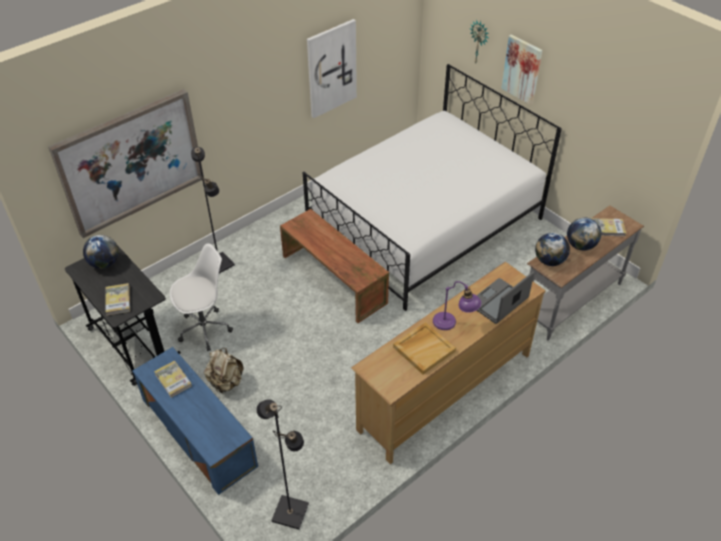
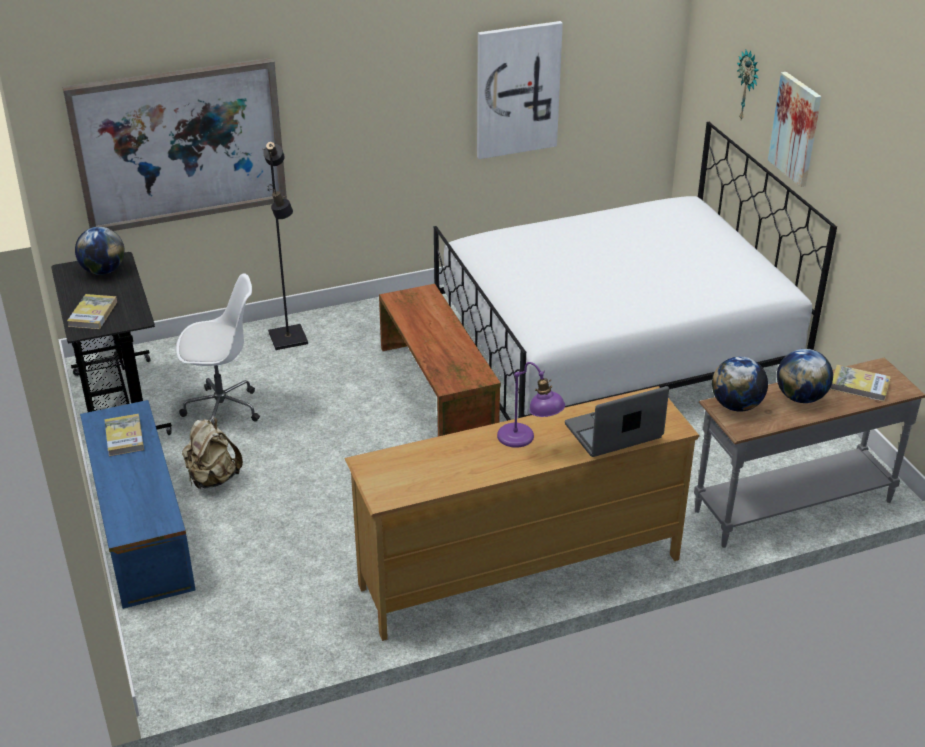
camera: 20 degrees right, 10 degrees down
(290, 512) = (205, 659): black floor lamp -> none
(424, 349) = (463, 461): beige tray -> none

